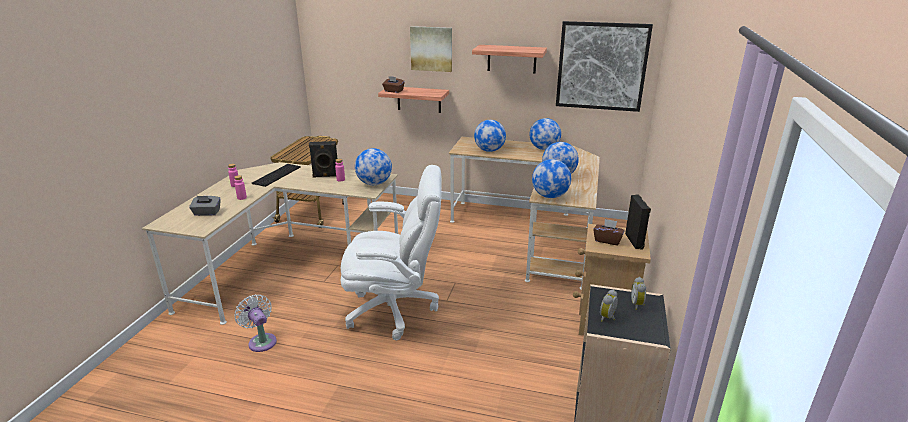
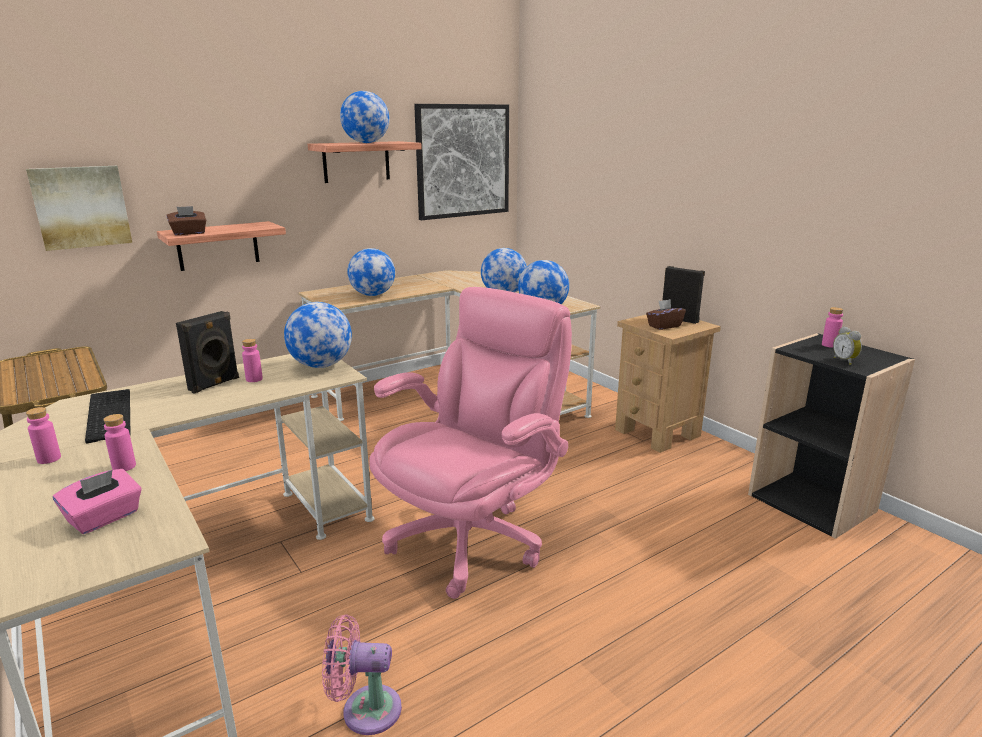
camera: 50 degrees left, 5 degrees down
(207, 213) = (104, 518): grey tissue box -> pink tissue box
(261, 341) = (365, 709): white fan -> pink fan
(396, 311) = (471, 540): white office chair -> pink office chair
(431, 49) = (230, 156): picture -> picture (81, 207)
(544, 149) = (426, 279): globe -> globe (366, 143)
(638, 305) = (829, 345): alarm clock -> pink bottle

